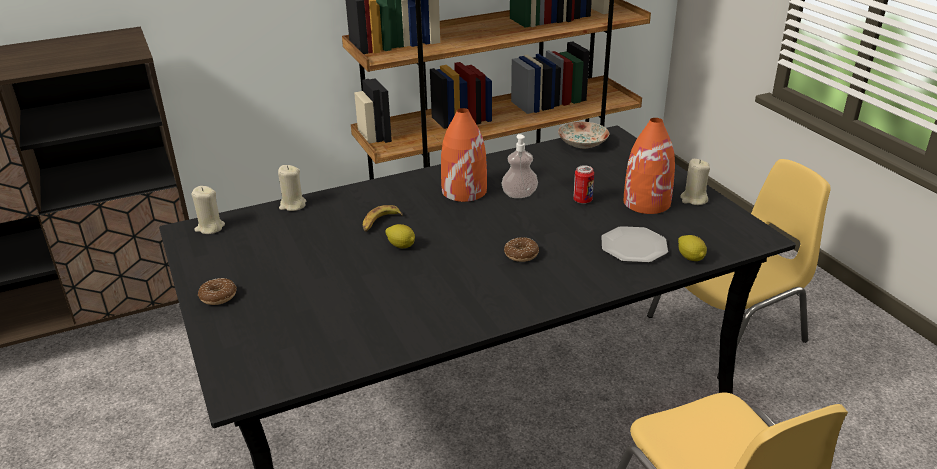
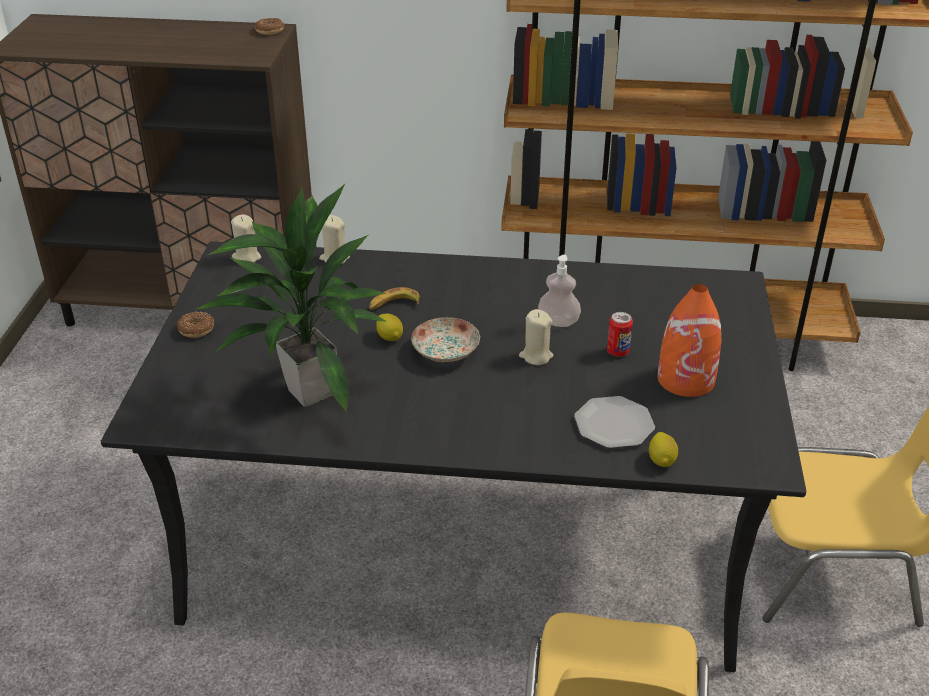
camera: 30 degrees right, 5 degrees up
(376, 309) = (308, 393): none -> potted plant
(463, 191) = (507, 297): orange vase -> none
(521, 254) = (491, 389): donut -> donut (269, 31)
(582, 143) = (692, 282): plate -> plate (445, 351)
(693, 199) = (745, 395): beige candle -> beige candle (536, 356)

